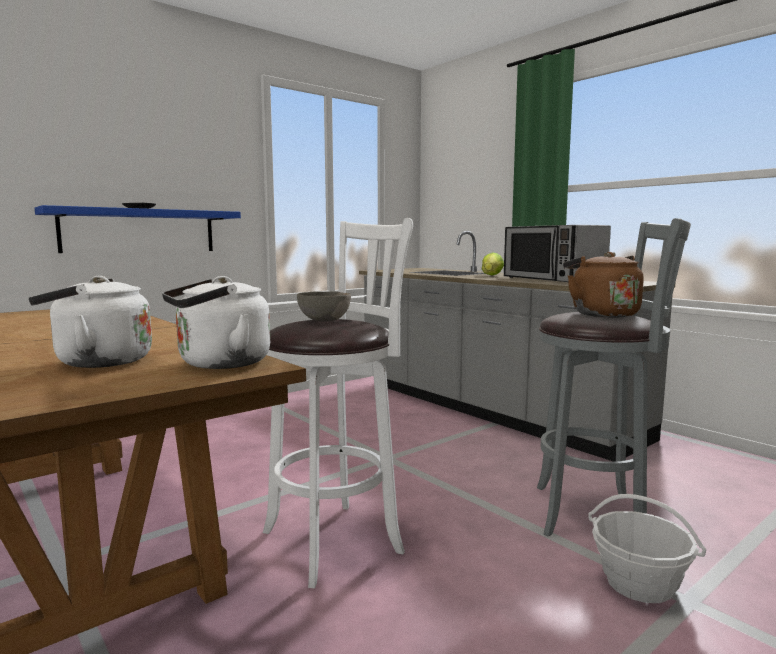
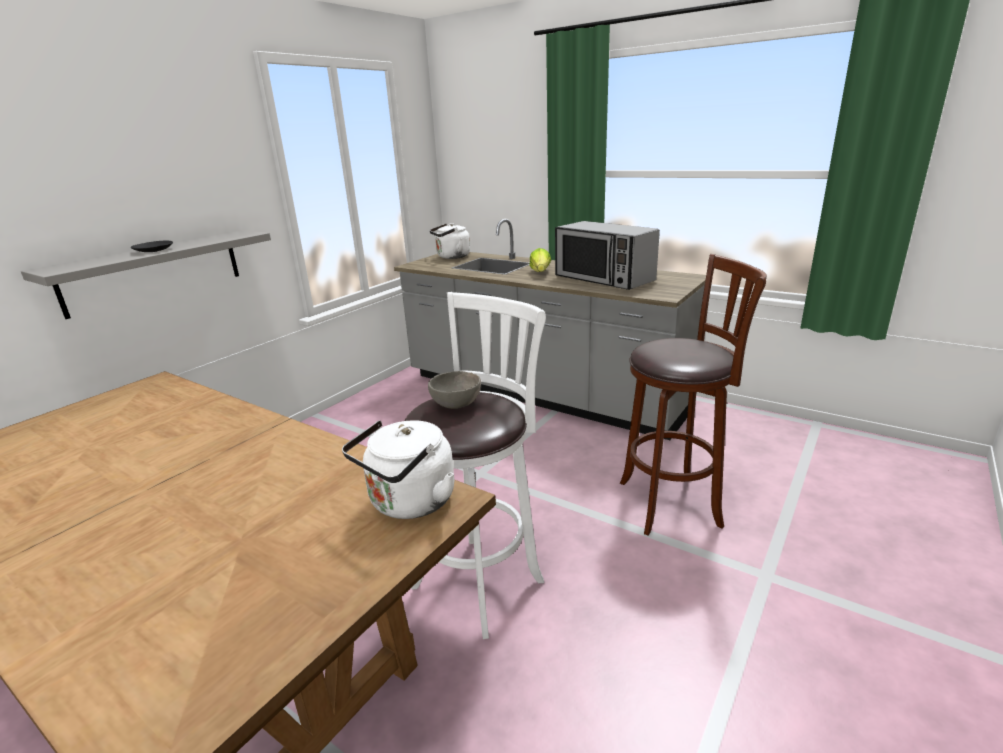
camera: 15 degrees left, 15 degrees up
(97, 362) = (282, 525): white kettle -> white kettle (451, 257)
(140, 231) = (154, 271): blue shelf -> grey shelf
(595, 514) = (674, 503): grey stool -> brown stool
(601, 314) = (683, 348): brown kettle -> none
(639, 583) = (728, 567): basket -> none

